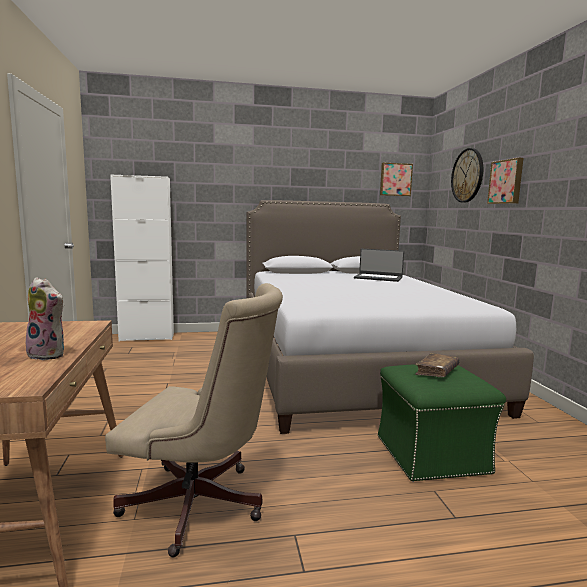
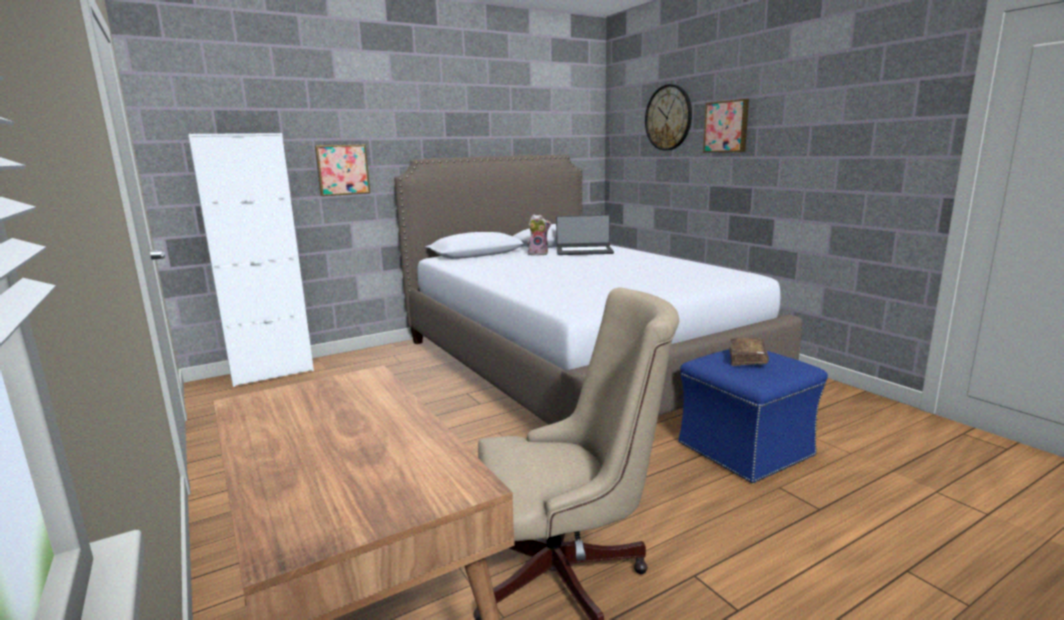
camera: 20 degrees left, 5 degrees up
(49, 354) = (404, 433): plush toy -> plush toy (538, 254)
(395, 179) = (570, 123): picture -> picture (342, 170)
(433, 454) = (746, 449): green ottoman -> blue ottoman

